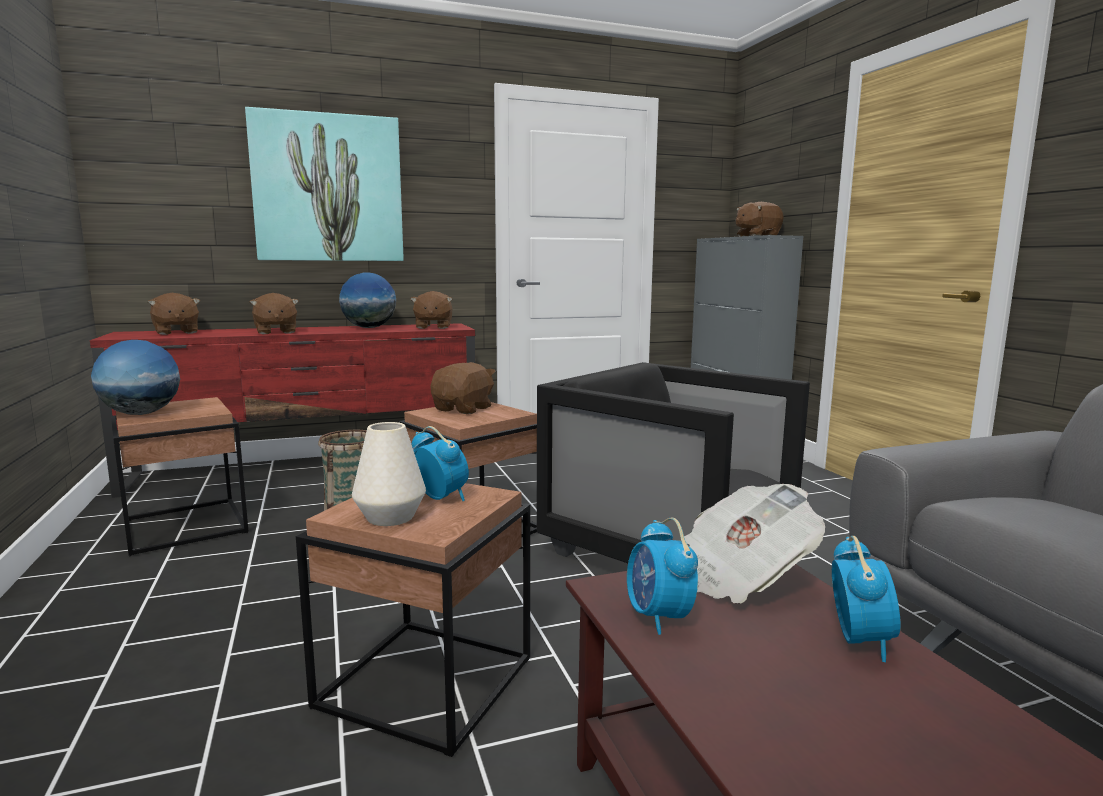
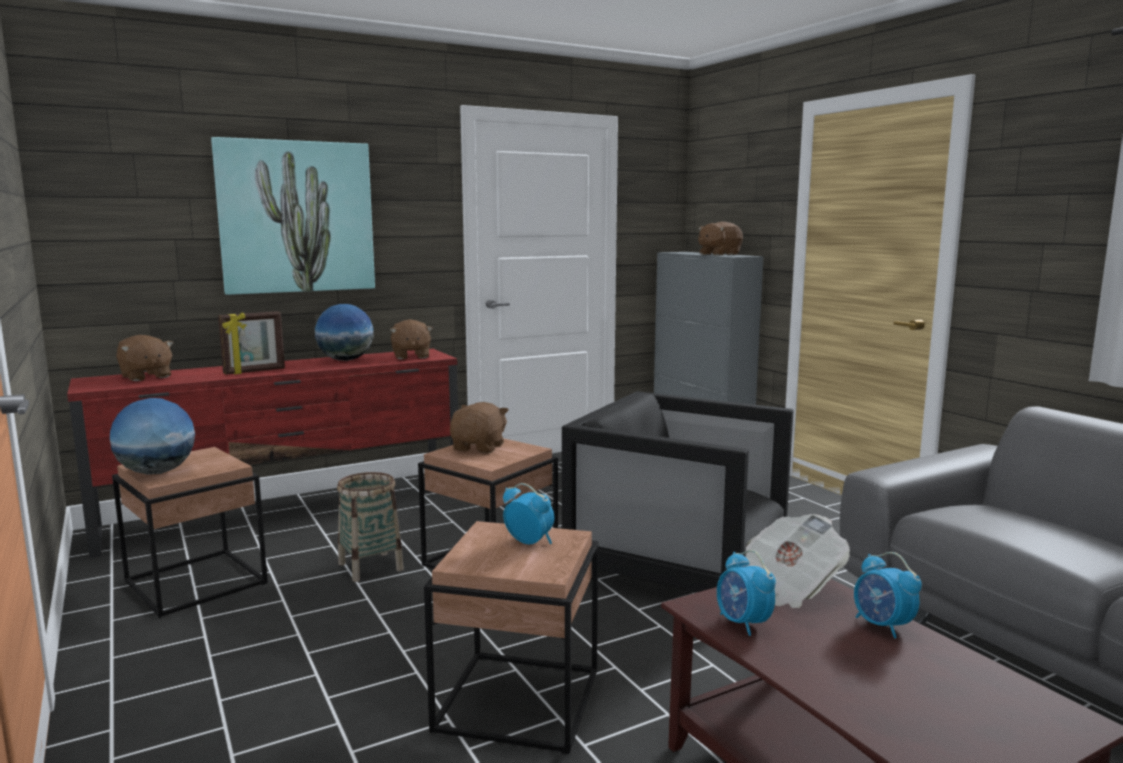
camera: 10 degrees left, 0 degrees up
(275, 332) = (254, 371): brown plush toy -> picture frame
(390, 517) = (502, 563): white vase -> none
(859, 640) = (882, 626): alarm clock -> alarm clock turned 150 degrees clockwise

